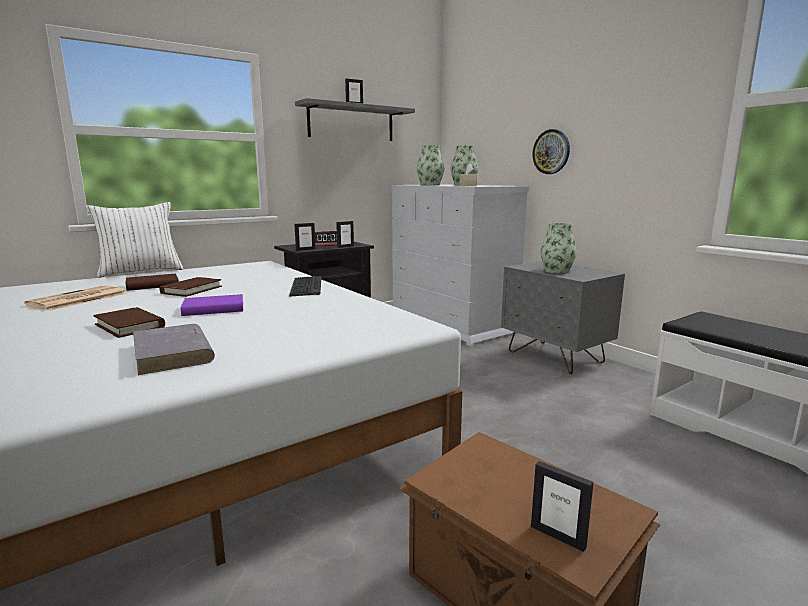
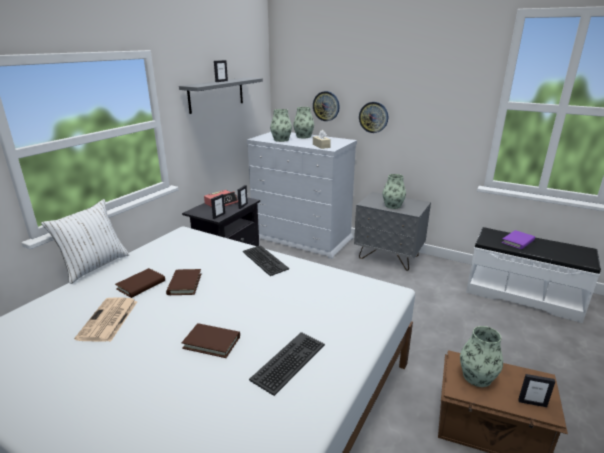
camera: 25 degrees left, 10 degrees up
(173, 353) = (289, 362): grey book -> keyboard
(213, 309) = (240, 305): purple book -> purple book (518, 241)
(488, 472) = (477, 377): none -> vase
(497, 145) = (326, 106): none -> wall clock

